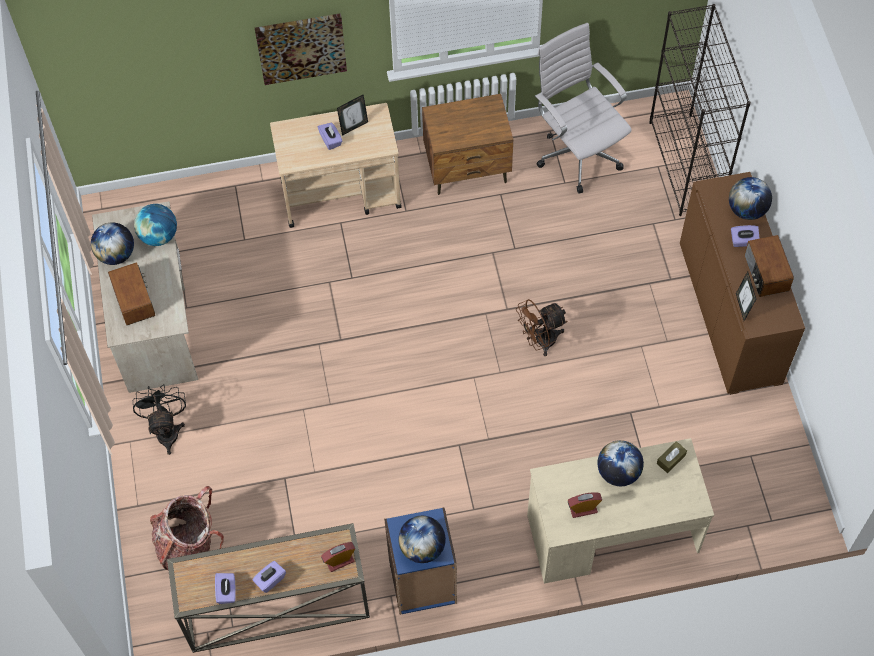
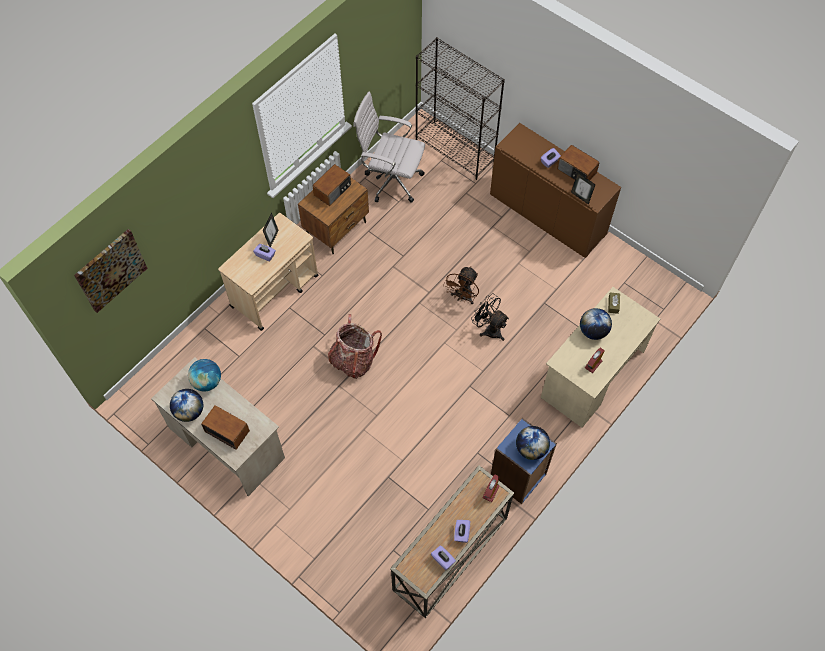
camera: 40 degrees left, 0 degrees up
(167, 430) = (292, 501): black fan -> black fan (489, 329)
(189, 544) = (366, 557): backpack -> backpack (353, 360)
(301, 47) = (217, 204): picture -> picture (110, 270)
(473, 117) = (333, 191): none -> radio
(747, 210) = (536, 144): globe -> none

